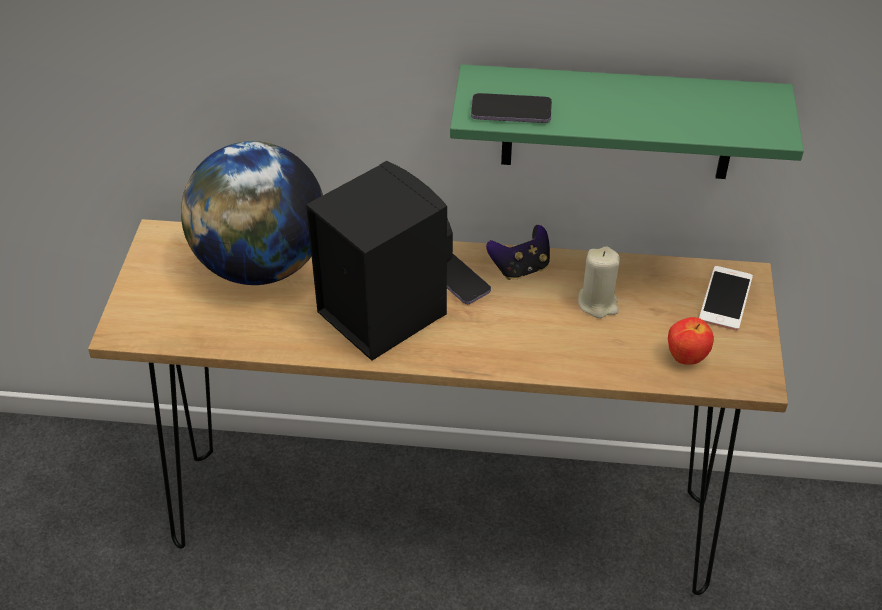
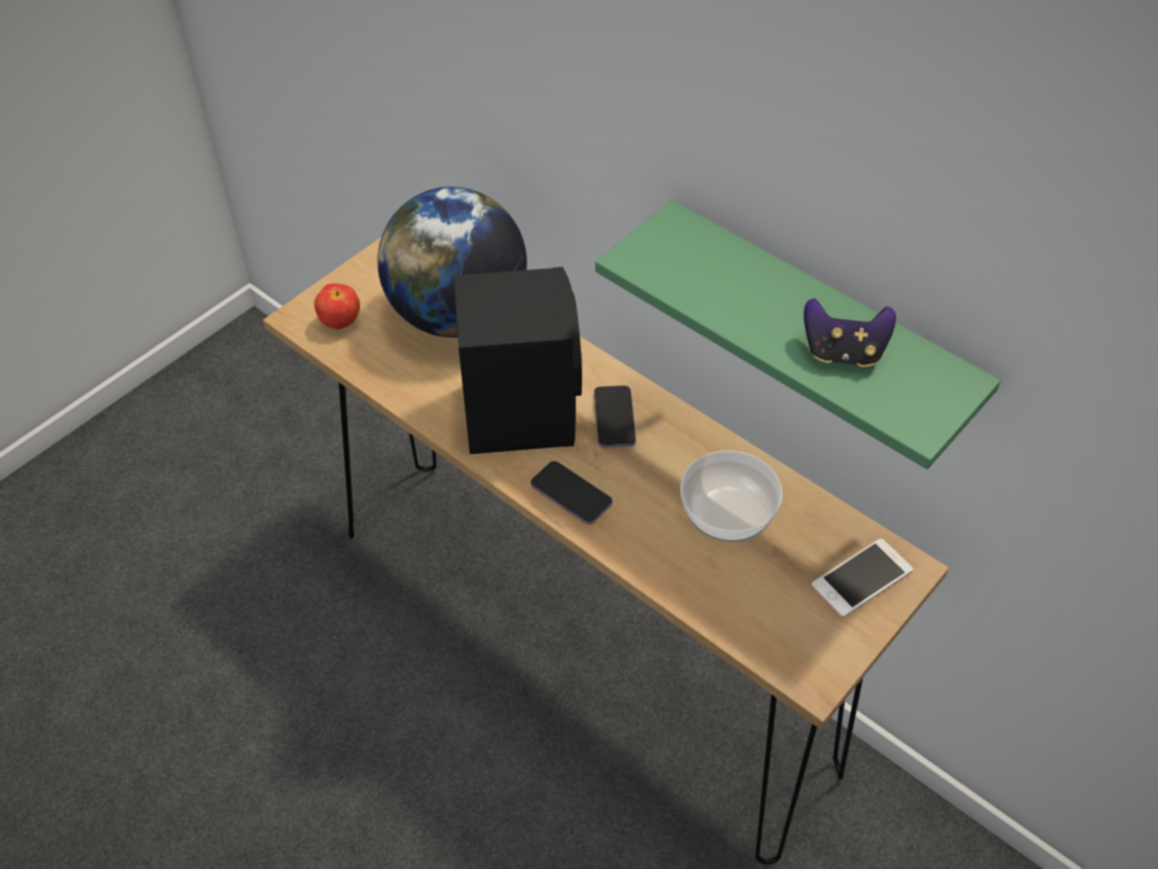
camera: 35 degrees right, 5 degrees up
(511, 111) = (668, 271): phone -> phone (571, 494)
(520, 268) = (683, 438): game controller -> game controller (843, 353)
(598, 303) = (726, 512): beige candle -> bowl
(686, 357) = (762, 615): apple -> apple (341, 323)

